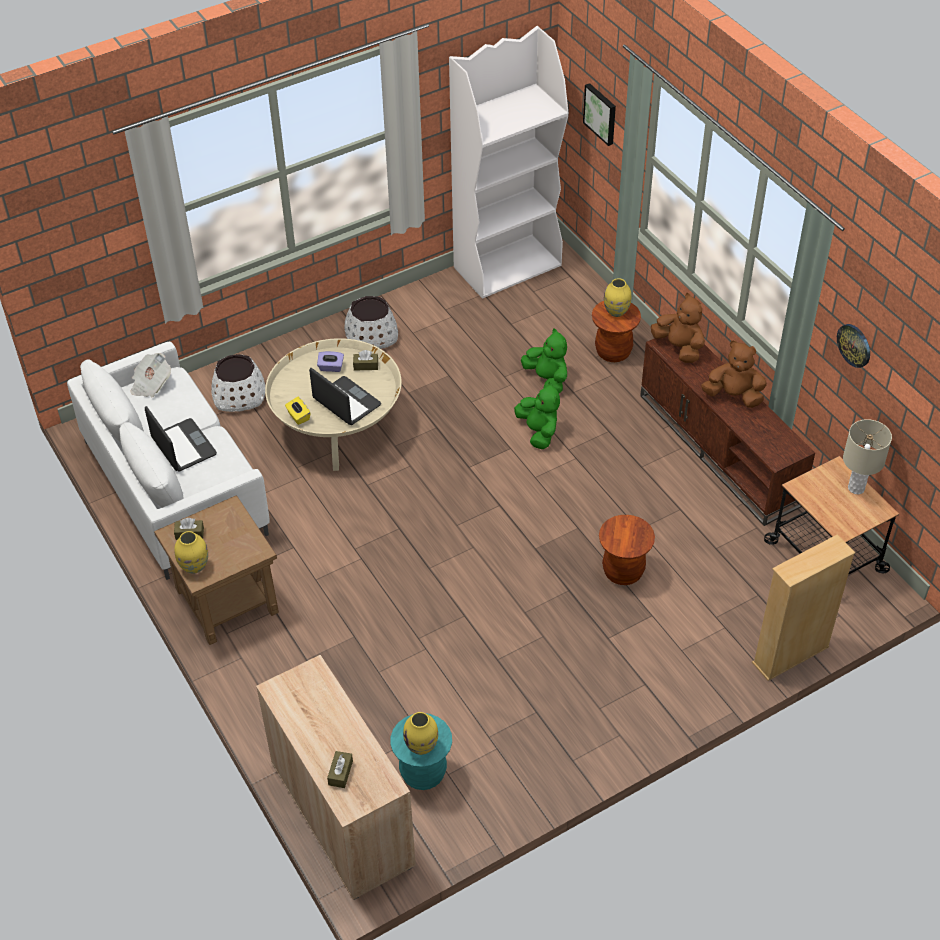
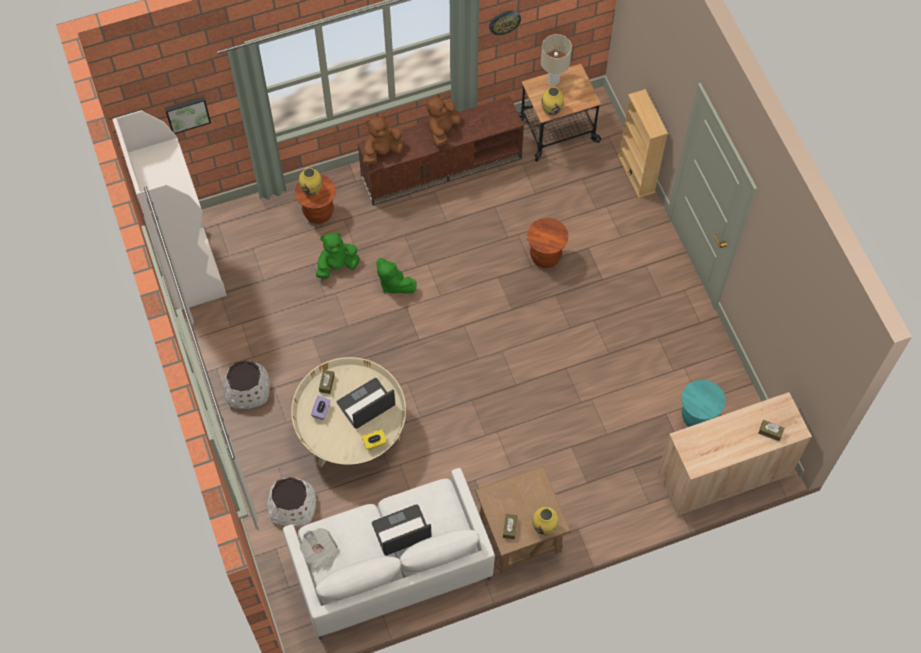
camera: 80 degrees left, 15 degrees up
(422, 746) = (709, 399): yellow vase -> yellow vase (551, 110)
(538, 432) = (393, 283): green plush toy -> green plush toy turned 120 degrees counterclockwise

